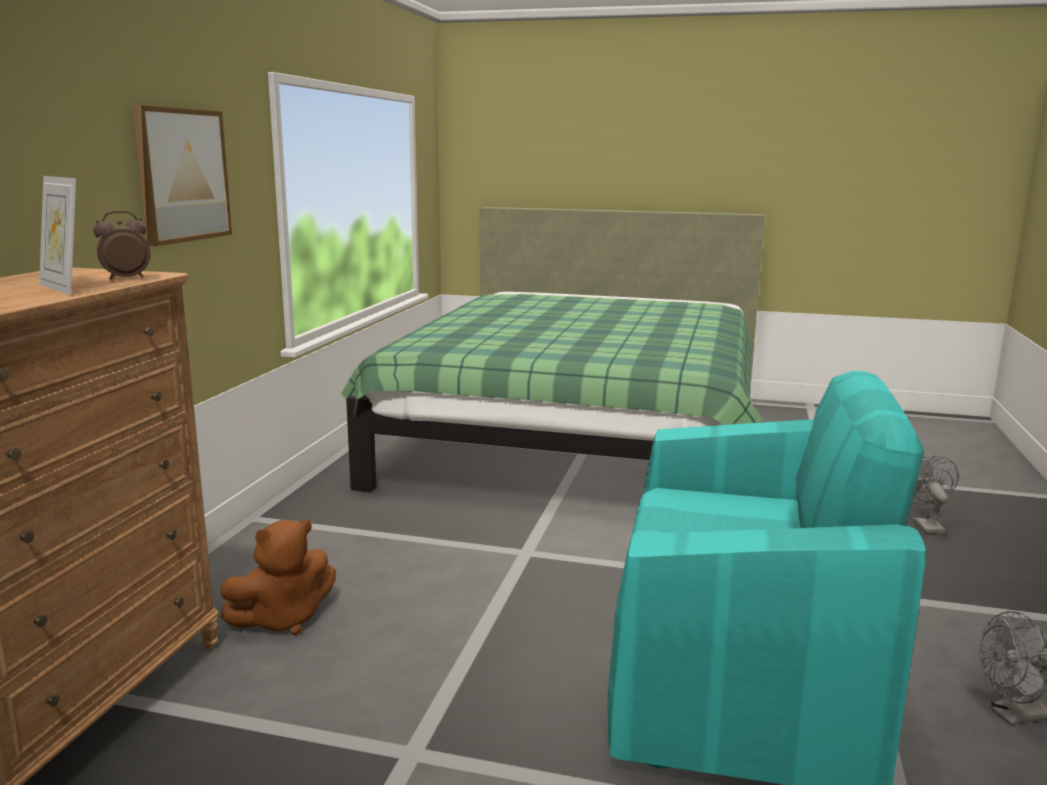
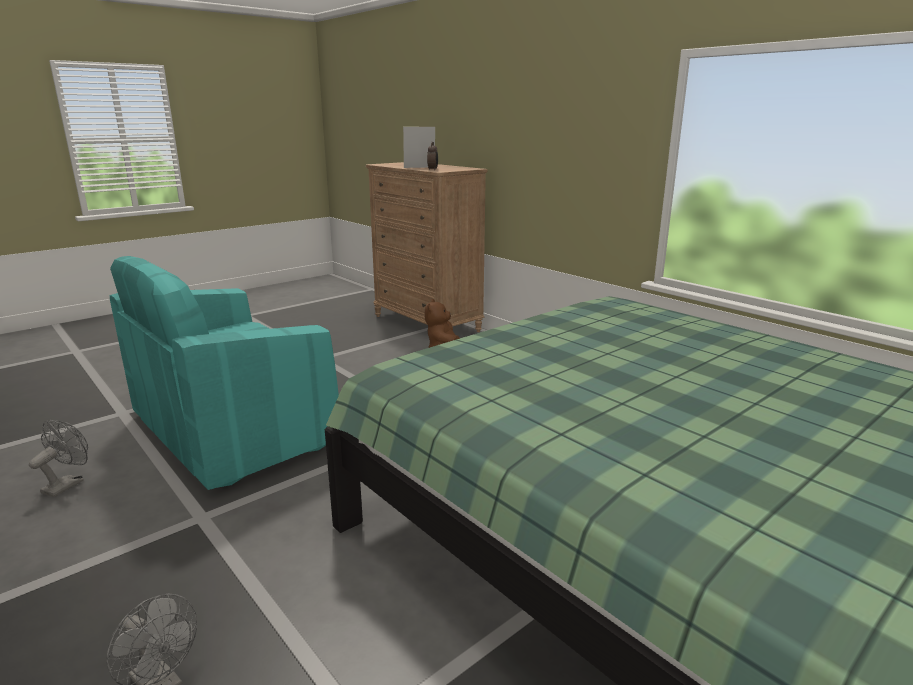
camera: 125 degrees right, 5 degrees up
(182, 175) = (570, 133): picture -> none

